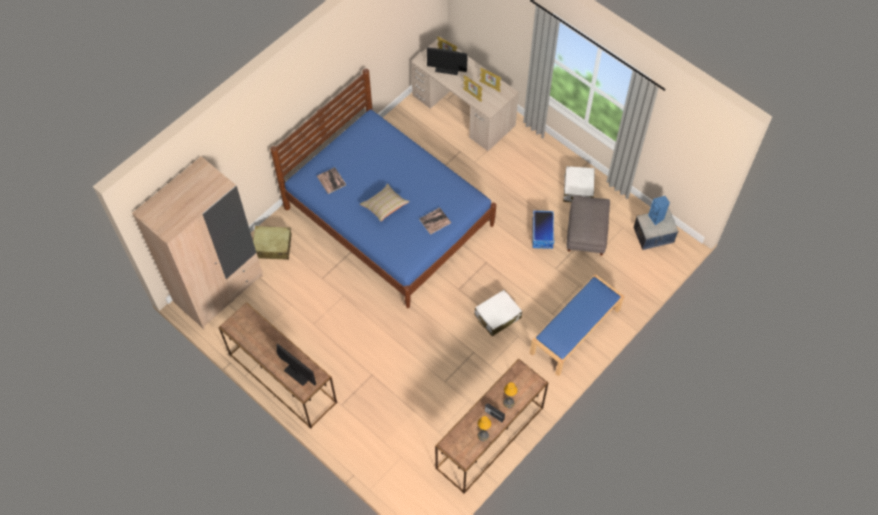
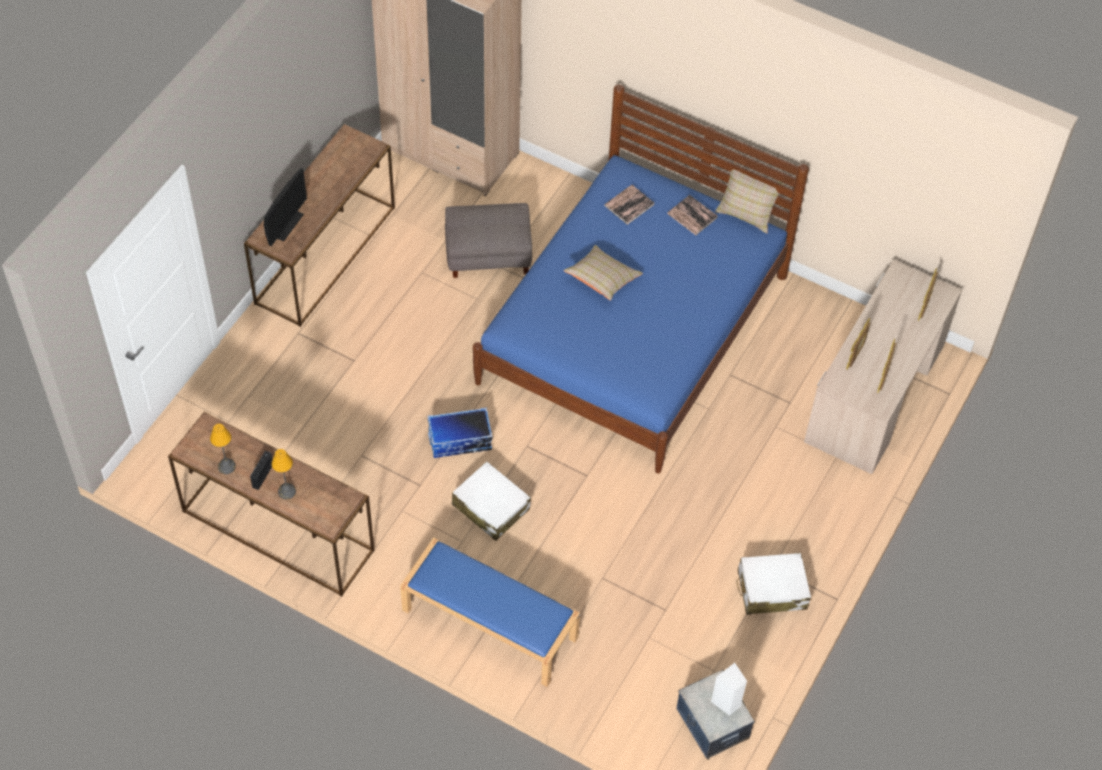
camera: 75 degrees right, 5 degrees down
(272, 246) = (538, 196): beige suitcase -> none
(354, 123) = (747, 212): none -> beige pillow
(435, 221) = (594, 350): book -> book (692, 216)
(447, 69) = (896, 311): monitor -> none
(543, 234) = (664, 549): storage box -> storage box (460, 441)
(586, 232) = (686, 614): grey ottoman -> grey ottoman (489, 253)
(656, 218) = (727, 702): blue speaker -> white speaker

